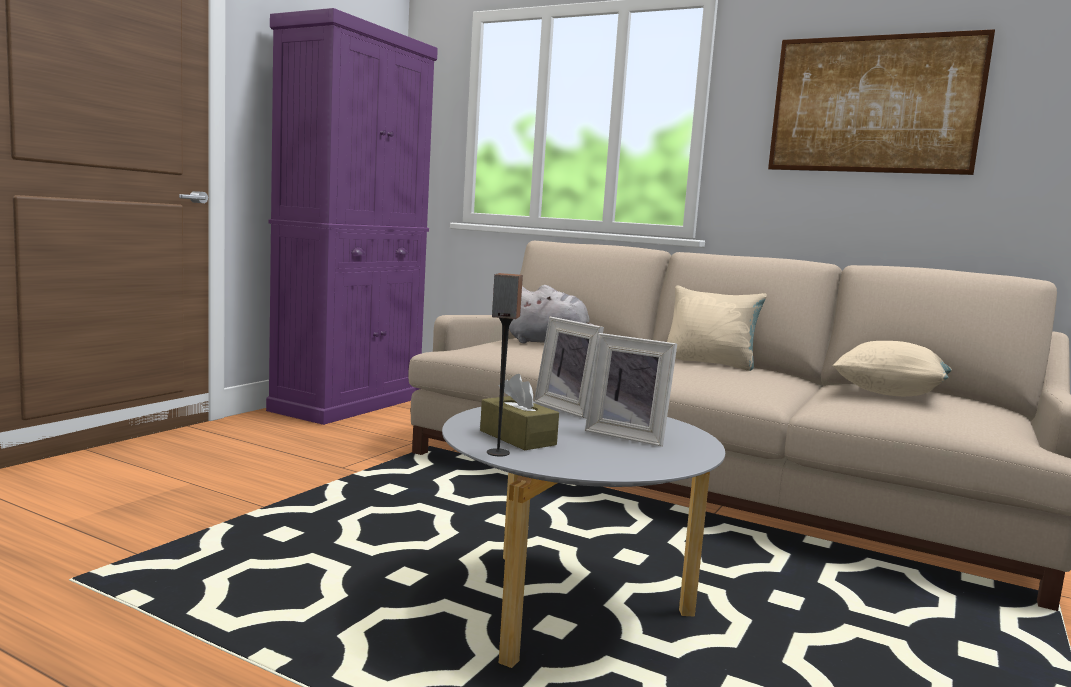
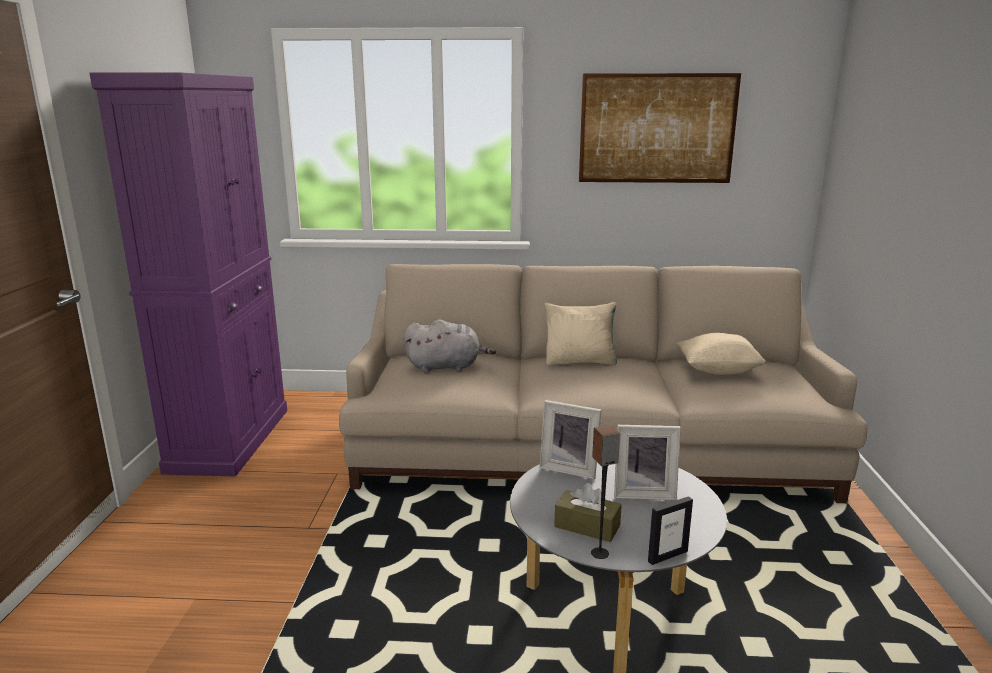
camera: 25 degrees left, 10 degrees up
(576, 471) = (667, 556): none -> picture frame

